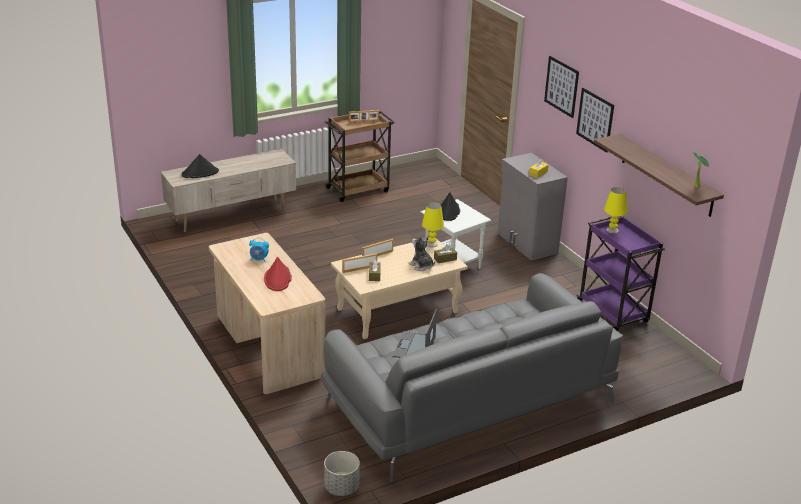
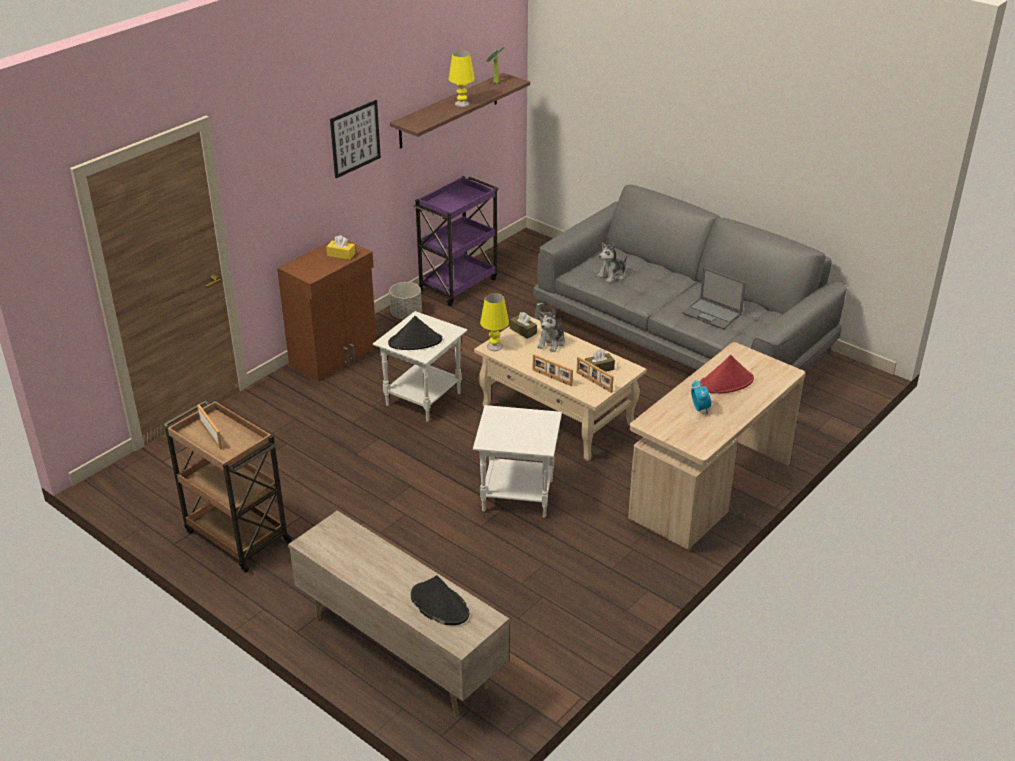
camera: 110 degrees left, 5 degrees up
(323, 274) = (516, 495): none -> white side table
(341, 488) = (865, 378): grey planter -> grey planter (406, 315)
(414, 347) = (712, 314): laptop -> laptop turned 45 degrees clockwise
(508, 319) = (612, 275): none -> plush toy
(526, 243) = (335, 356): grey cabinet -> brown cabinet
(561, 86) = (298, 146): picture -> none
(612, 230) = (444, 207): yellow table lamp -> yellow table lamp (462, 104)

